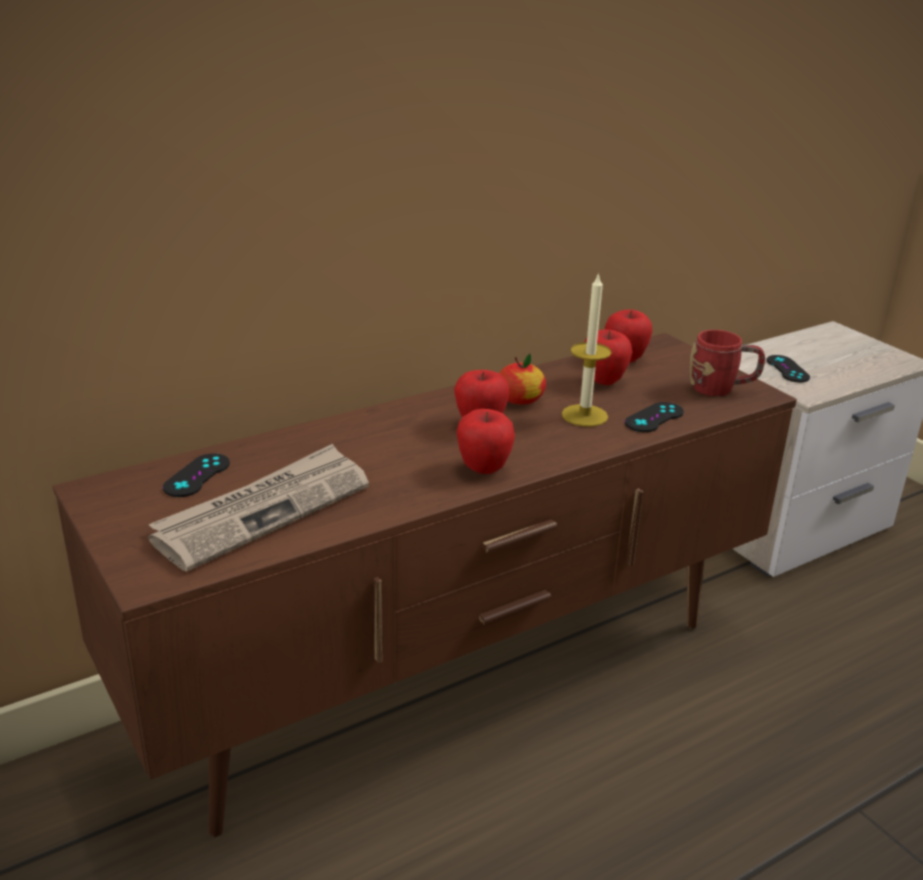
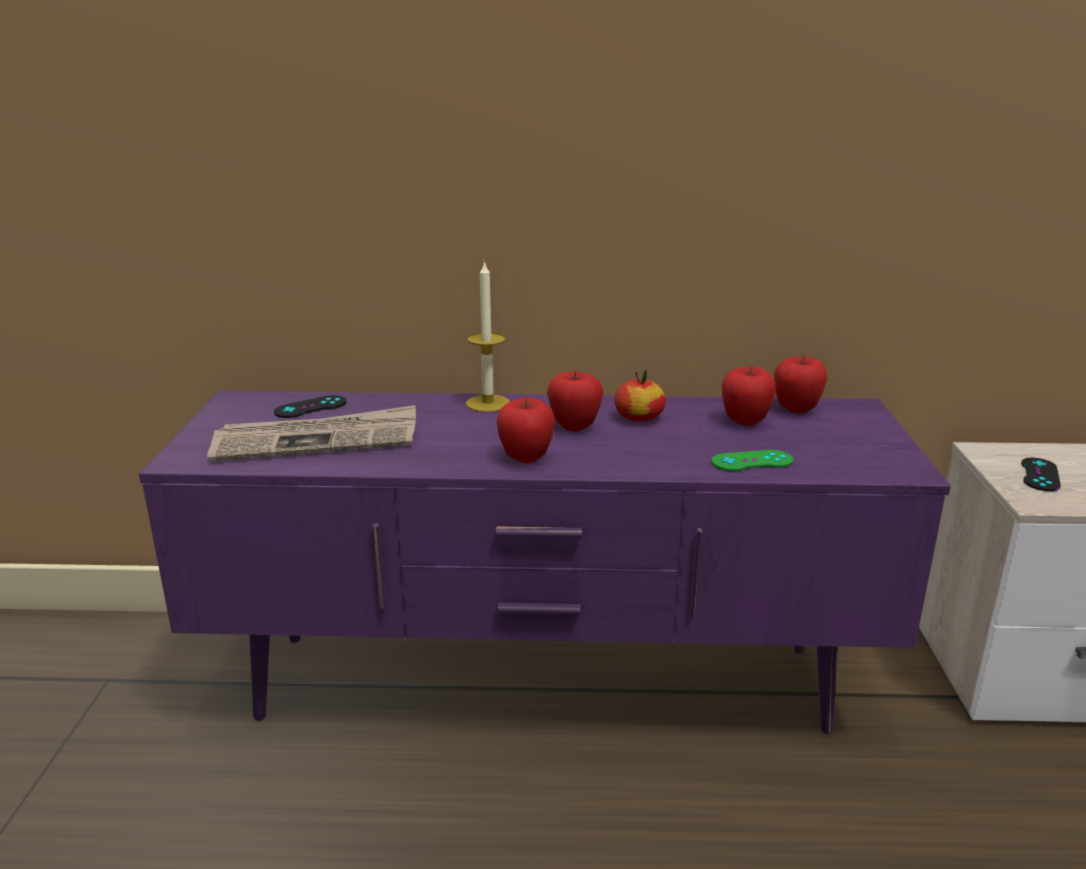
camera: 35 degrees right, 5 degrees down
(453, 682) = (542, 686): brown tv stand -> purple tv stand
(584, 415) = (682, 443): candle -> candle (488, 403)
(654, 418) = (752, 461): black game controller -> green game controller
(722, 389) = (867, 456): red mug -> none

